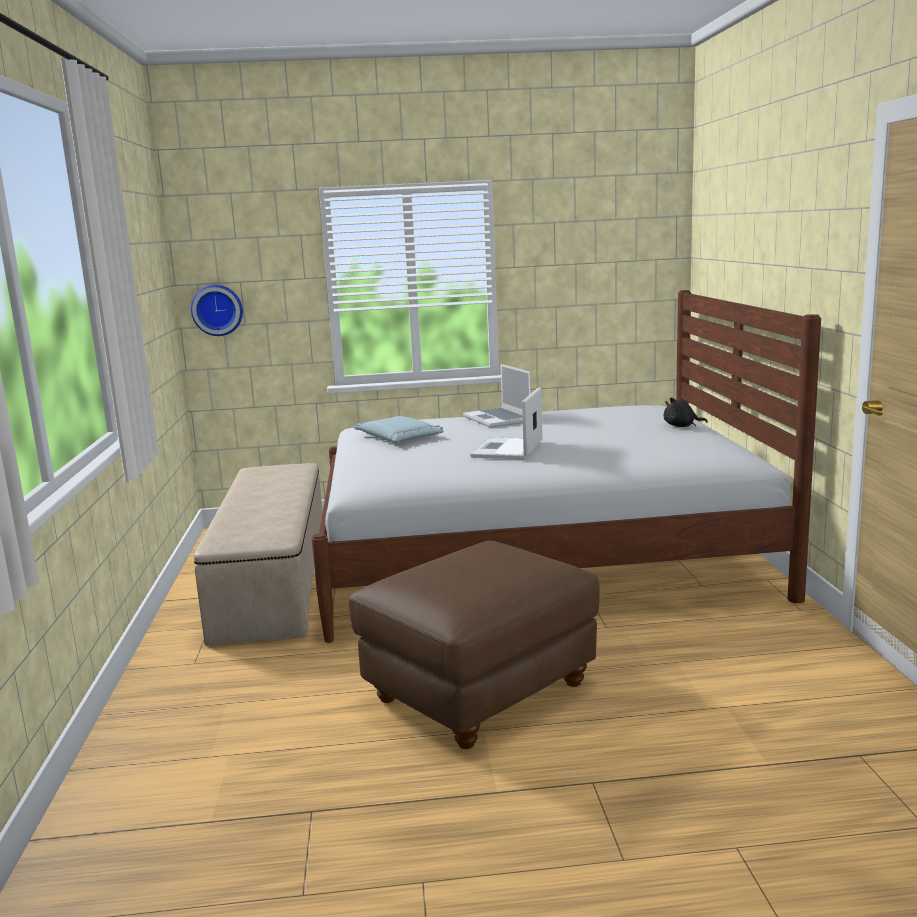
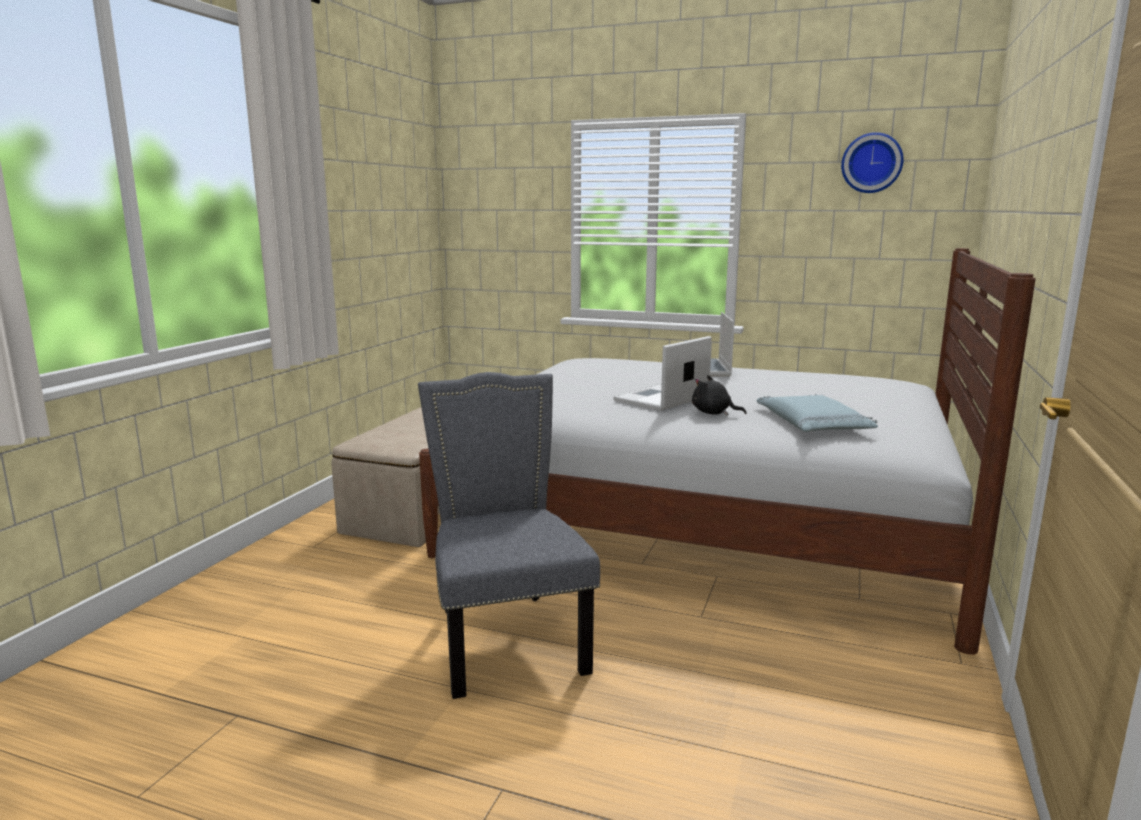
camera: 25 degrees right, 0 degrees up
(217, 310) = (475, 234): wall clock -> wall clock (871, 163)
(397, 436) = (585, 371): blue pillow -> blue pillow (812, 422)
(480, 688) = (507, 643): brown ottoman -> grey chair
(681, 426) = (894, 406): black plush toy -> black plush toy (713, 413)

